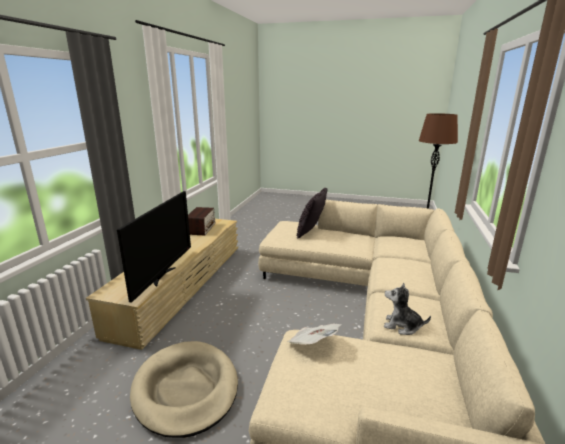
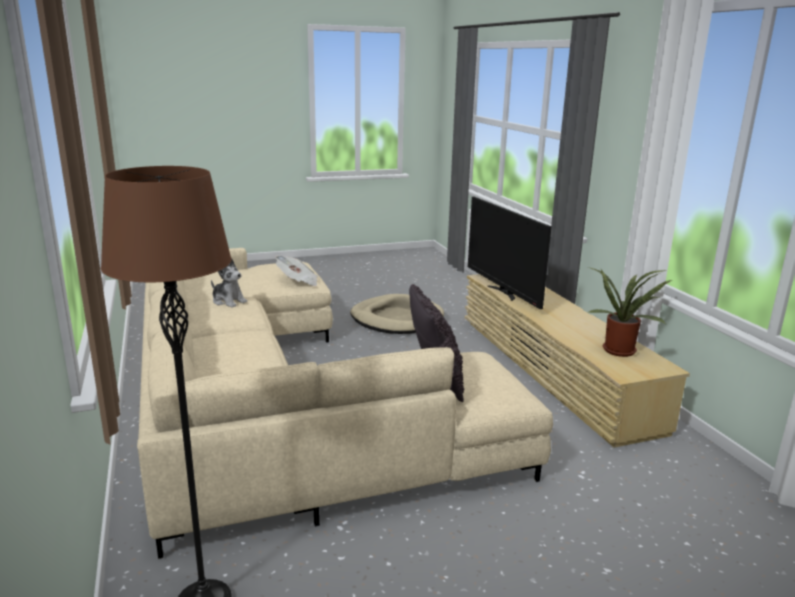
camera: 145 degrees right, 0 degrees up
(201, 228) = (620, 349): radio -> potted plant
(402, 326) = (228, 301): plush toy -> plush toy turned 45 degrees clockwise

